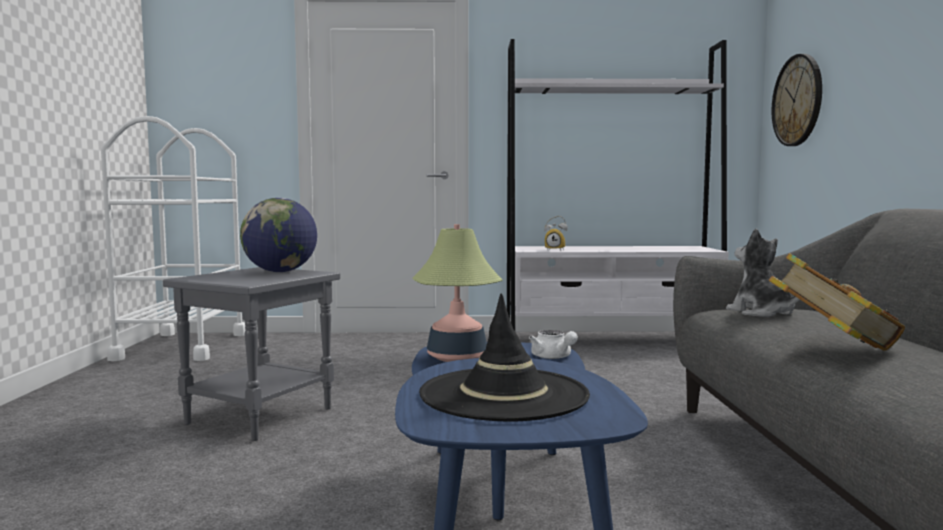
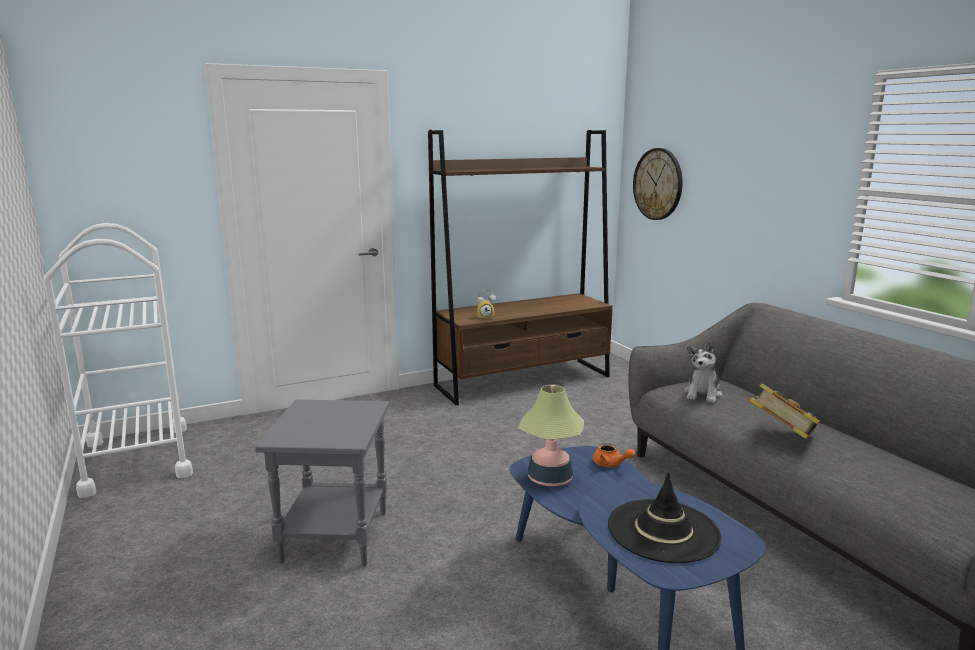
camera: 25 degrees left, 10 degrees up
(280, 272) = (337, 409): globe -> none
(553, 357) = (610, 464): white teapot -> orange teapot
(612, 340) = (524, 381): white bookcase -> brown bookcase
(761, 313) = (703, 394): plush toy -> plush toy turned 105 degrees counterclockwise

